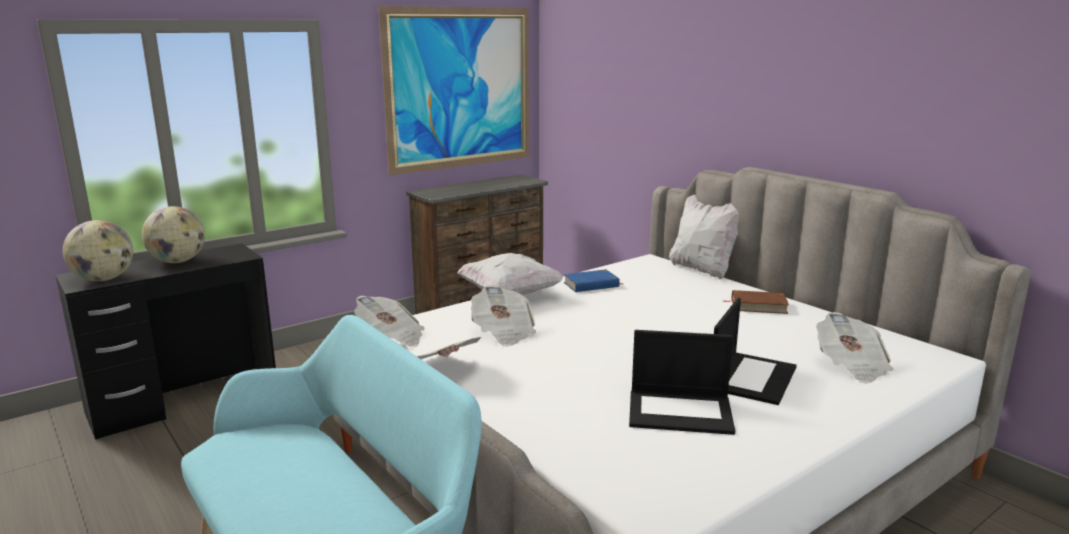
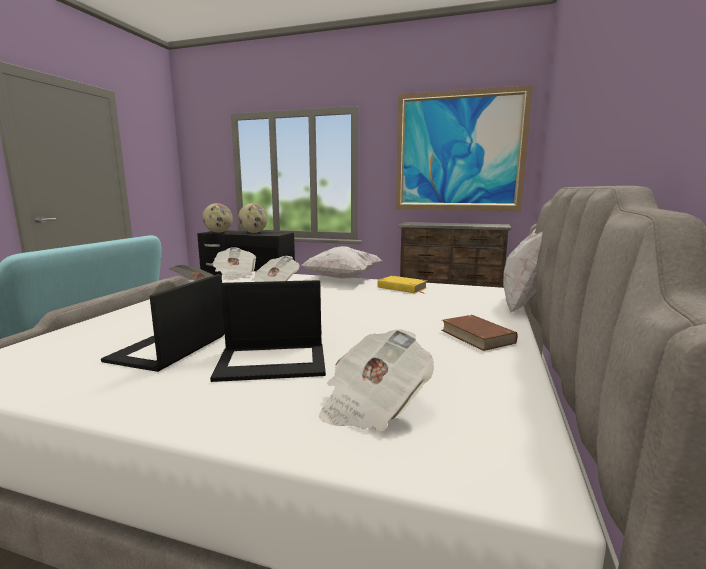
camera: 55 degrees right, 5 degrees down
(591, 285) = (402, 288): blue book -> yellow book
(681, 412) = (169, 349): laptop -> laptop turned 45 degrees clockwise

